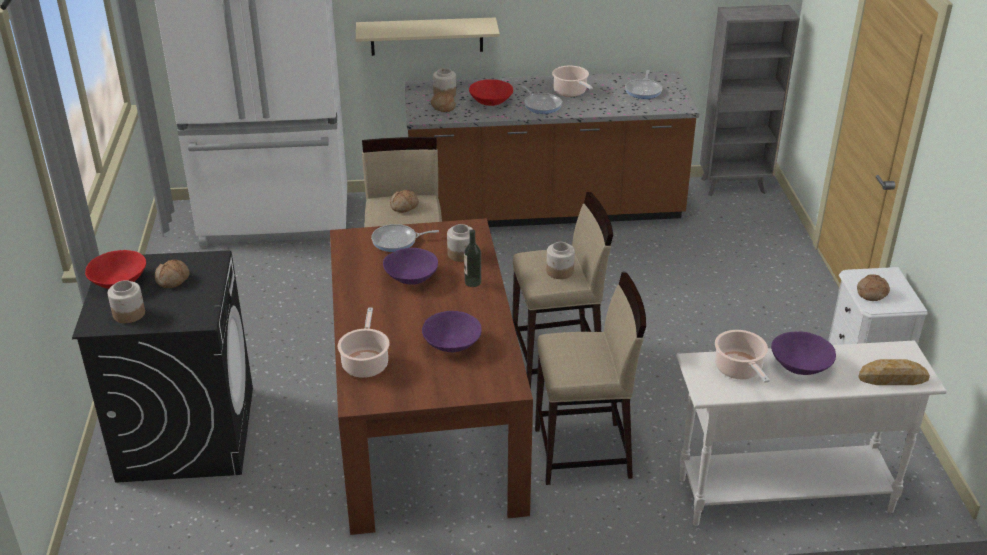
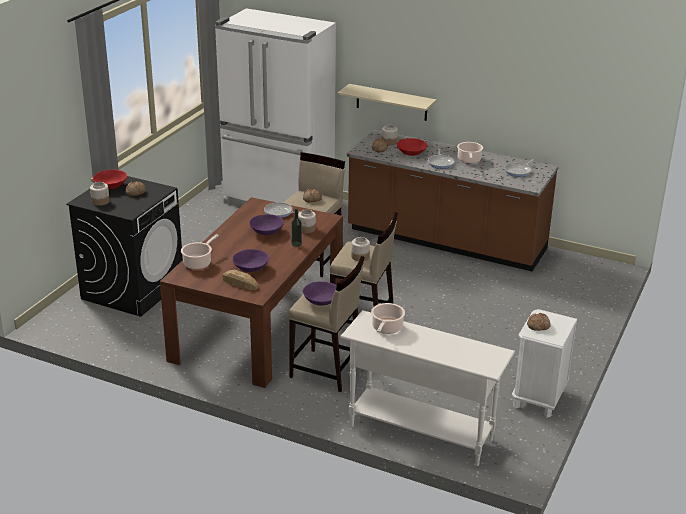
camera: 30 degrees right, 5 degrees down
(735, 186) = (594, 264): grey bookcase -> none
(800, 366) = (425, 338): purple bowl -> purple bowl (321, 301)
(893, 378) = (472, 362): bread -> bread (240, 283)

